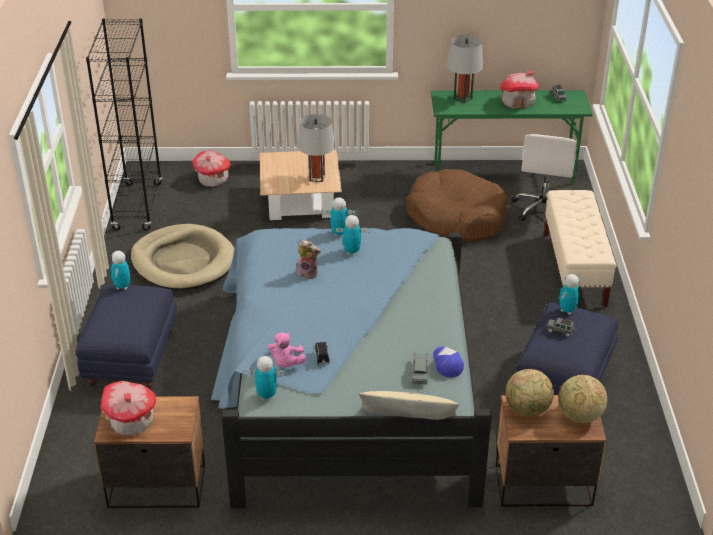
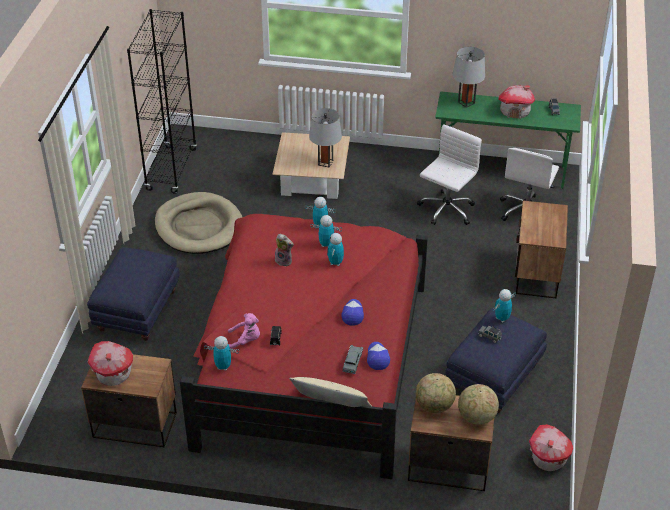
camera: 10 degrees right, 5 degrees up
(122, 286) = (134, 251): toy robot -> toy robot (335, 263)
(213, 179) = (241, 150): toy house -> toy house (548, 458)
(286, 364) = (245, 341): pink plush toy -> pink plush toy turned 105 degrees counterclockwise
(344, 385) = (306, 357): blue bed -> red bed
(403, 321) = (352, 314): none -> cap
(456, 217) = (446, 210): brown dog bed -> white office chair
(574, 270) = (536, 274): beige bench -> nightstand

